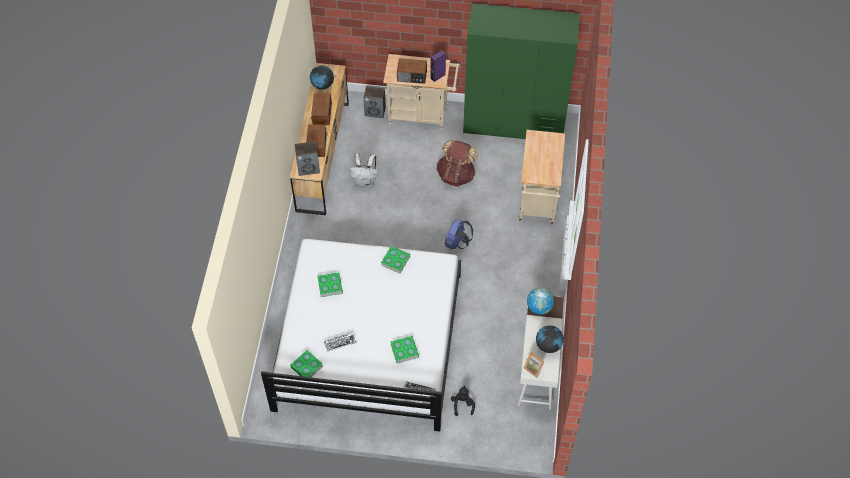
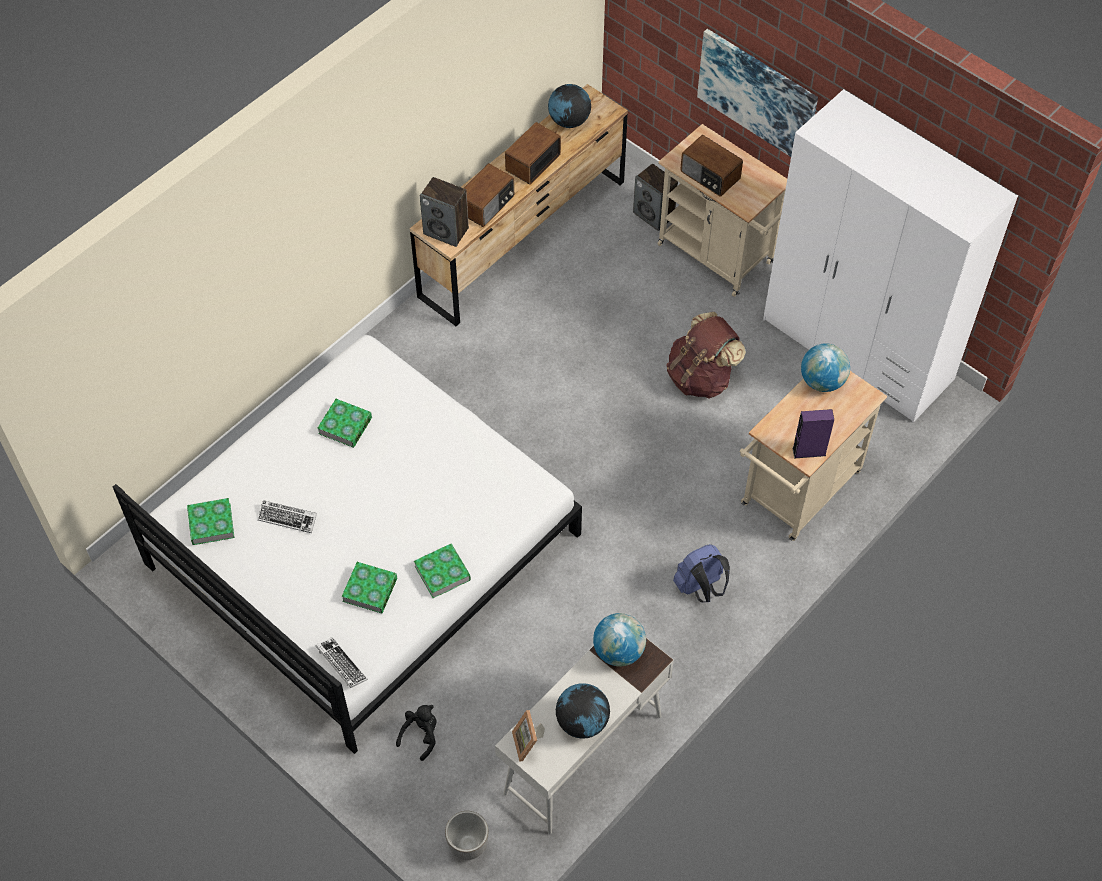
camera: 35 degrees right, 0 degrees up
(365, 181) = (555, 309): white backpack -> none
(395, 261) = (471, 446): book -> book (442, 573)
(419, 26) = (757, 95): none -> picture
(437, 76) = (751, 196): purple speaker -> purple speaker (809, 451)
(457, 243) = (617, 482): blue backpack -> blue backpack (700, 587)
(514, 124) = (857, 350): green wardrobe -> white wardrobe
(520, 437) = (467, 845): none -> planter
(534, 142) = (822, 381): none -> globe

